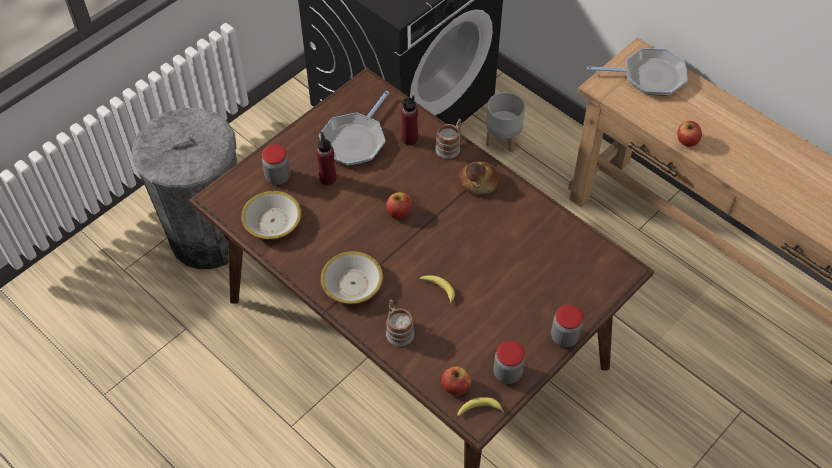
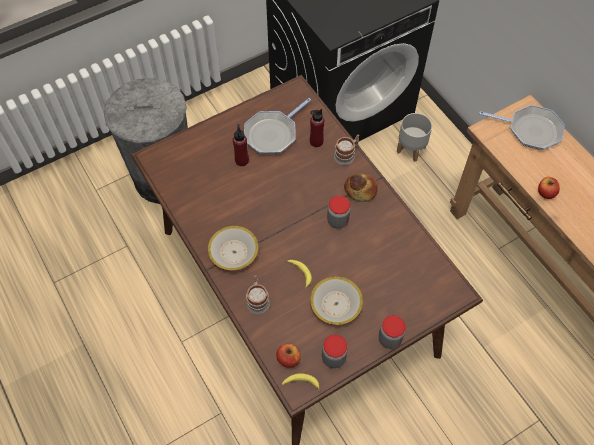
camera: 15 degrees right, 5 degrees up
(272, 221) = (188, 186): bowl -> bowl (336, 304)
(278, 177) = (204, 150): jar -> jar (337, 220)
(399, 212) = (289, 201): apple -> none

